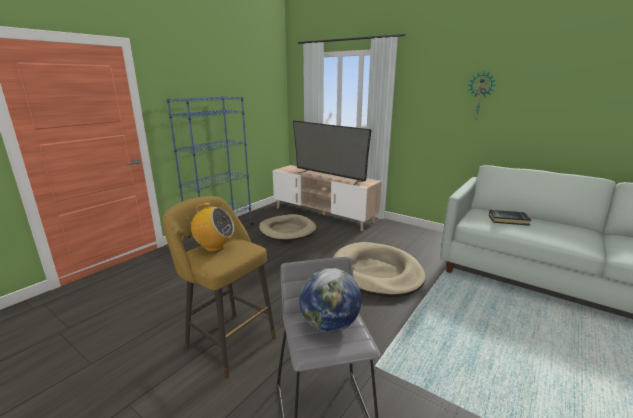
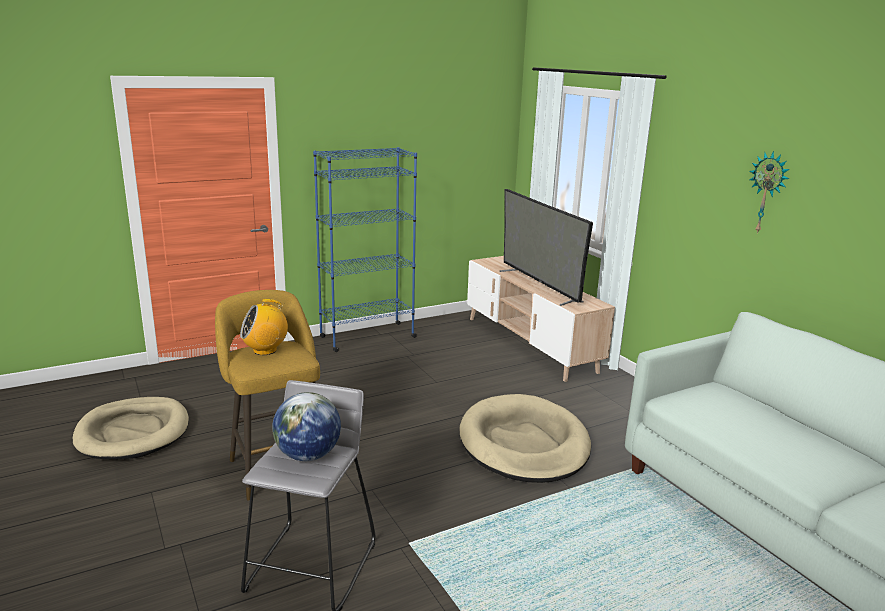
camera: 25 degrees right, 0 degrees up
(214, 247) = (265, 350): radio -> radio turned 120 degrees clockwise
(287, 230) = (455, 356): beige dog bed -> beige dog bed (133, 432)
(508, 220) = (733, 410): black book -> none

